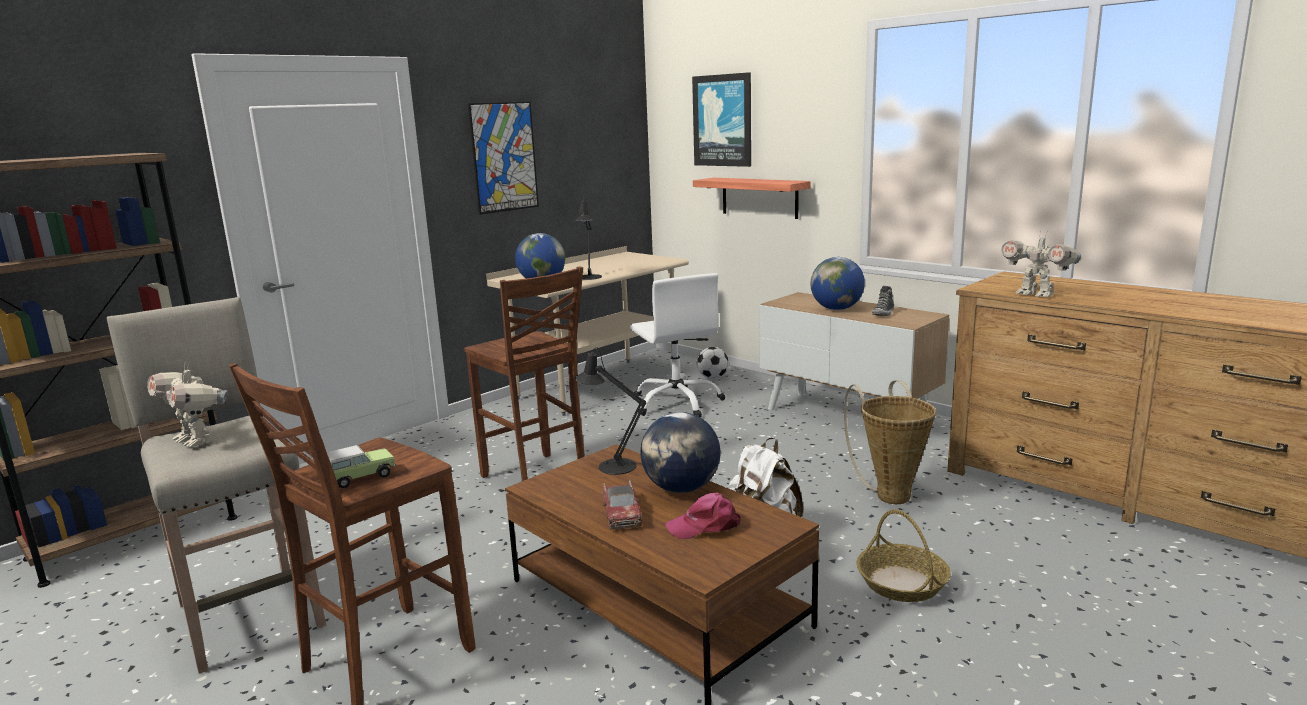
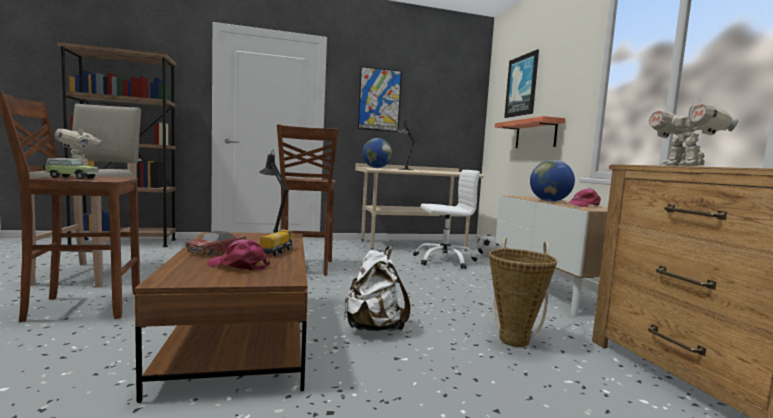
camera: 30 degrees right, 10 degrees down
(677, 402) = (444, 260): white office chair -> white office chair turned 105 degrees counterclockwise
(681, 489) = (277, 252): globe -> toy truck
(883, 313) = (582, 205): shoe -> pink cap
(902, 583) = (424, 393): basket -> none

